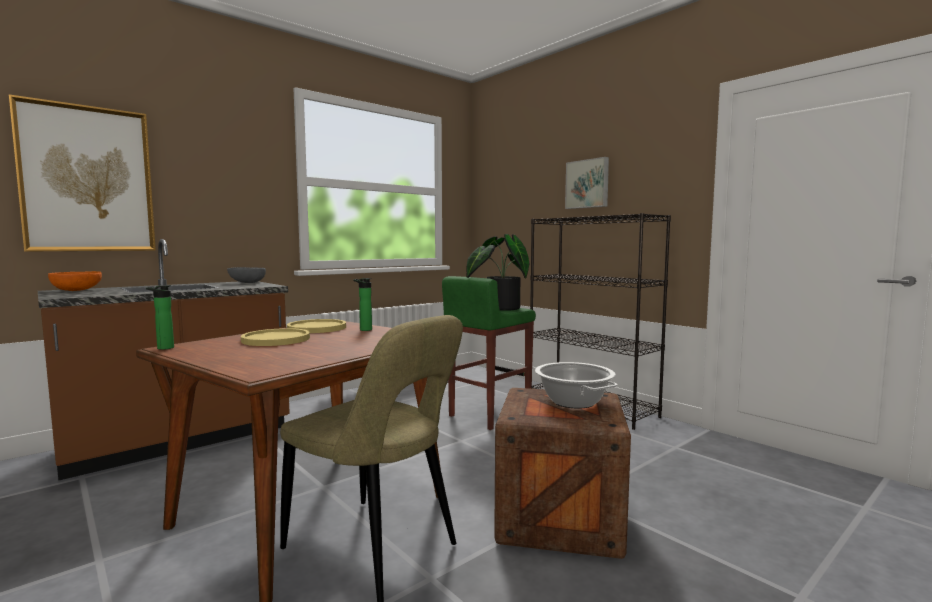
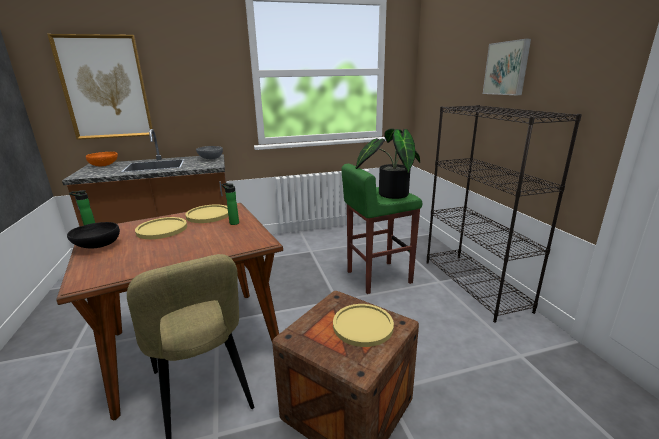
camera: 25 degrees right, 15 degrees up
(208, 354) = (97, 246): none -> black bowl
(573, 401) = (363, 325): cooking pot -> yellow plate

